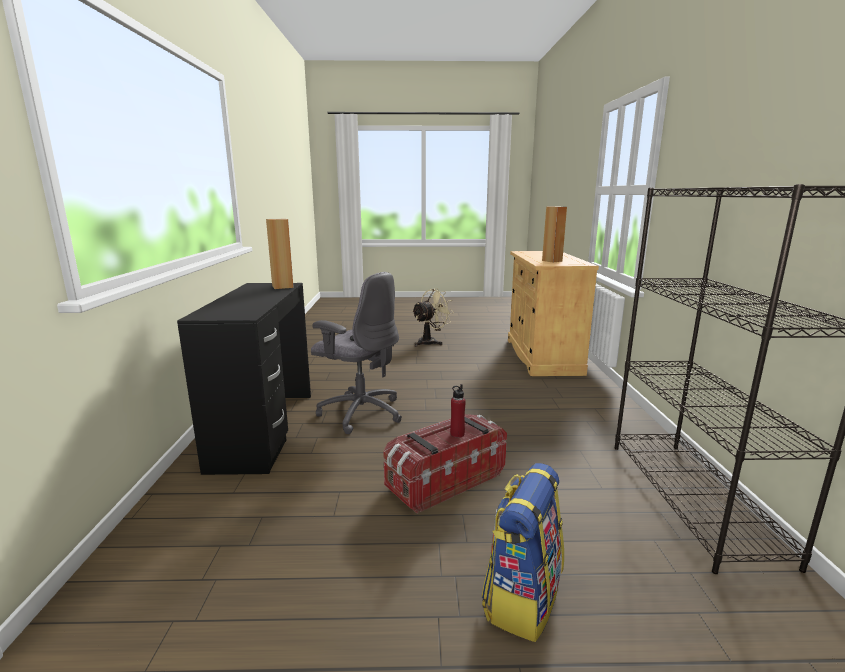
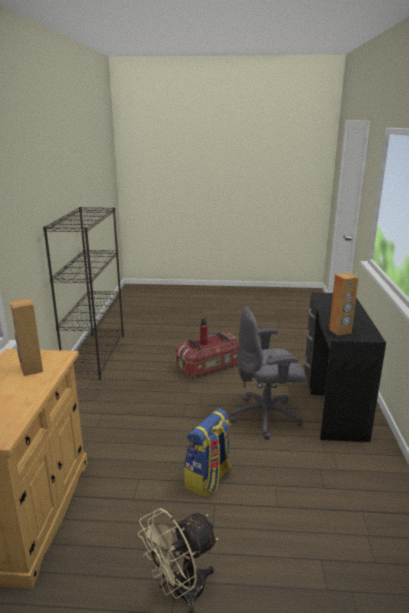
camera: 175 degrees left, 5 degrees up
(360, 412) = (266, 417): grey office chair -> grey office chair turned 45 degrees counterclockwise
(521, 597) = (193, 334): backpack -> backpack (209, 479)

